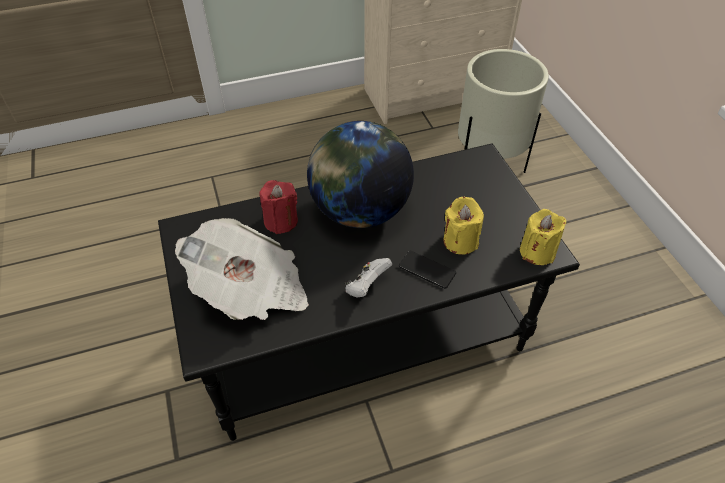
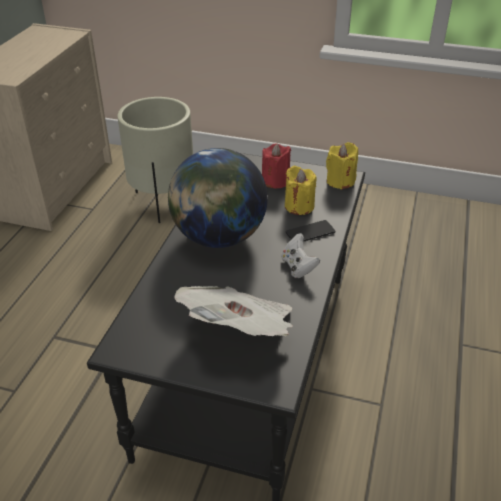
camera: 55 degrees left, 10 degrees down
(281, 221) = (181, 283): red candle -> red candle (275, 181)

